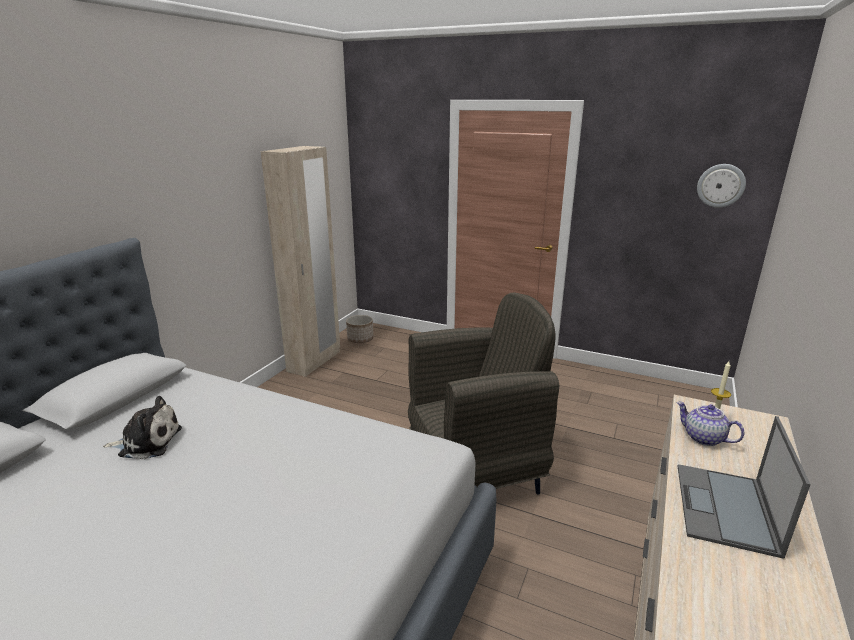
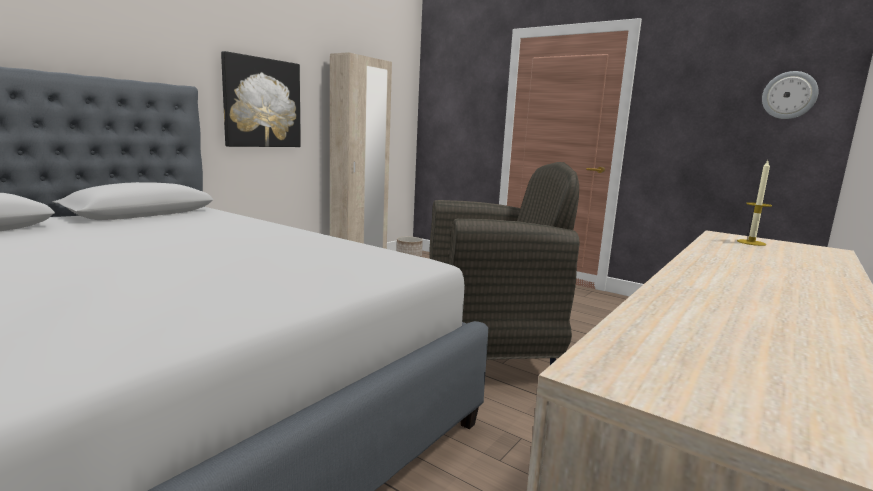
camera: 10 degrees right, 10 degrees down
(147, 442) = (144, 231): plush toy -> none
(200, 226) = (262, 103): none -> picture
(703, 438) = (732, 248): teapot -> none
(726, 509) = (744, 278): laptop -> none

